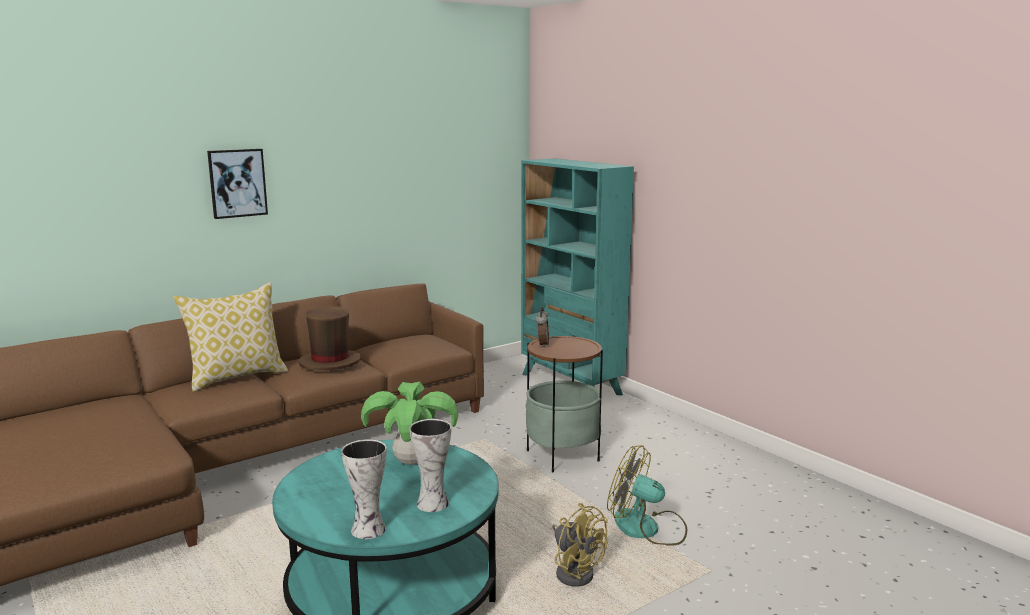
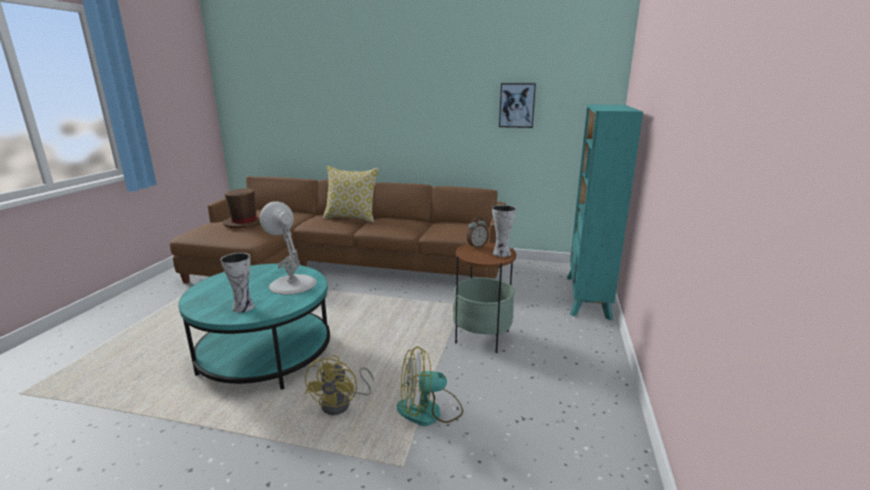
camera: 50 degrees right, 5 degrees up
(237, 183) = (388, 107): picture -> picture (517, 105)
(329, 362) = (397, 224): brown hat -> brown hat (244, 223)
(368, 530) = (198, 304): vase -> vase (501, 253)
(412, 461) = (292, 284): potted plant -> white table lamp
(647, 528) = (429, 410): fan -> fan turned 90 degrees counterclockwise

